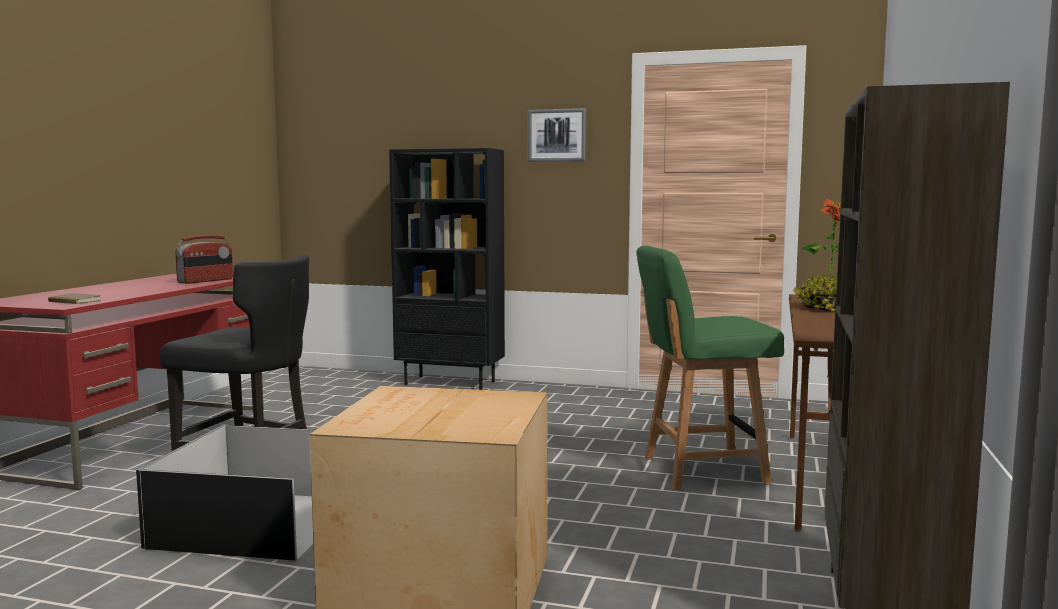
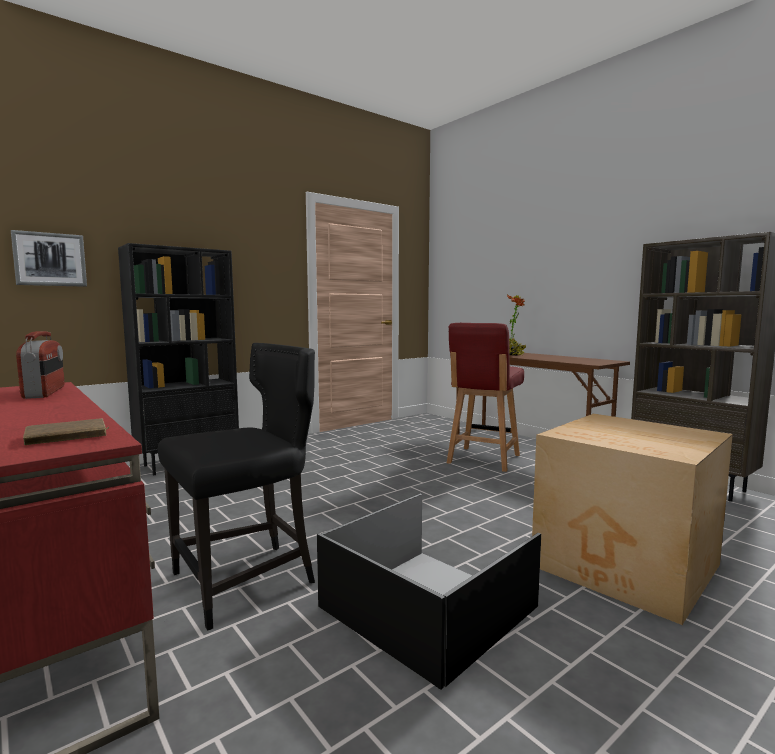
camera: 55 degrees left, 0 degrees up
(557, 135) = (256, 246): picture -> picture (50, 259)
(701, 470) = (483, 459): green chair -> red chair

